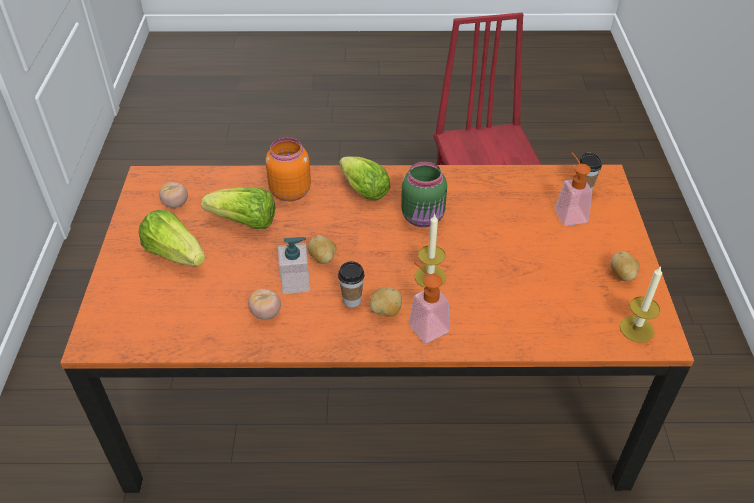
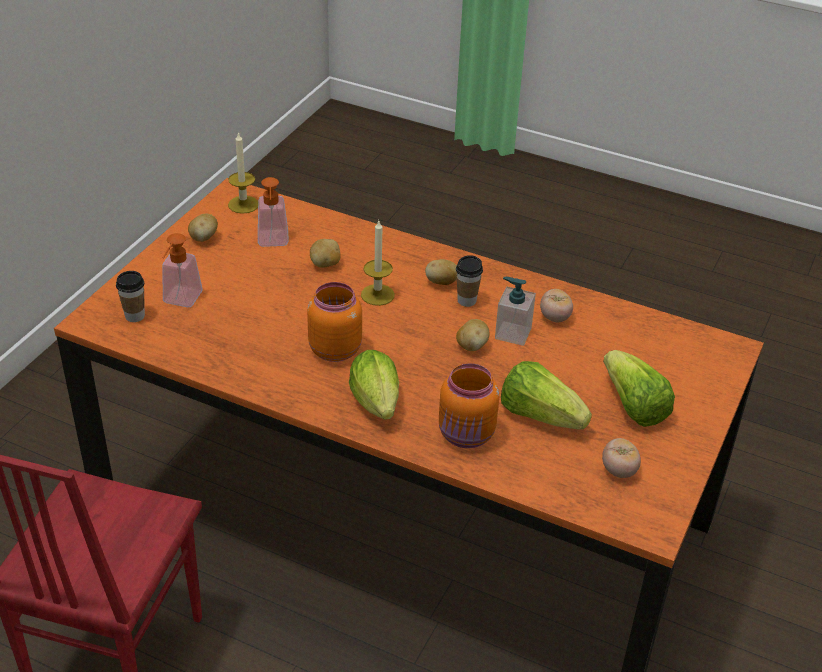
camera: 155 degrees left, 5 degrees down
(423, 218) = (334, 349): green jar -> orange jar
(424, 324) = (414, 263): soap dispenser -> soap dispenser (273, 243)
(498, 290) = (325, 264): none -> potato

